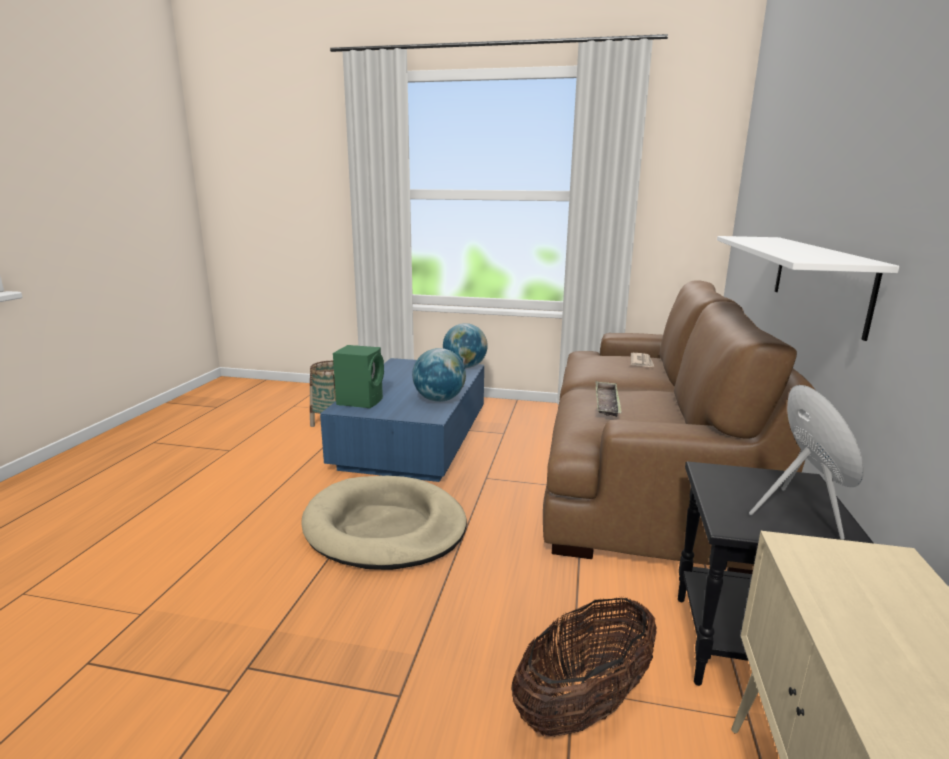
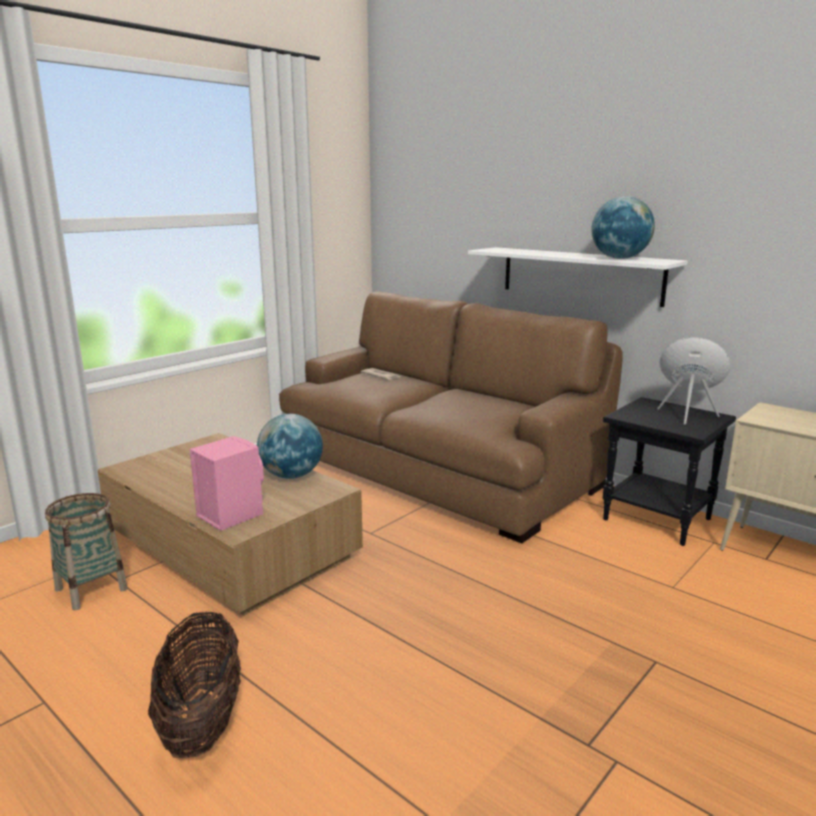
camera: 60 degrees left, 0 degrees up
(361, 401) = (229, 514): green speaker -> pink speaker
(385, 527) = (409, 612): beige dog bed -> none
(414, 439) = (231, 546): blue coffee table -> brown coffee table
(465, 367) = (211, 442): globe -> globe (619, 258)
(583, 705) = (688, 588): basket -> basket (202, 721)
(607, 403) = (459, 410): tray -> none

